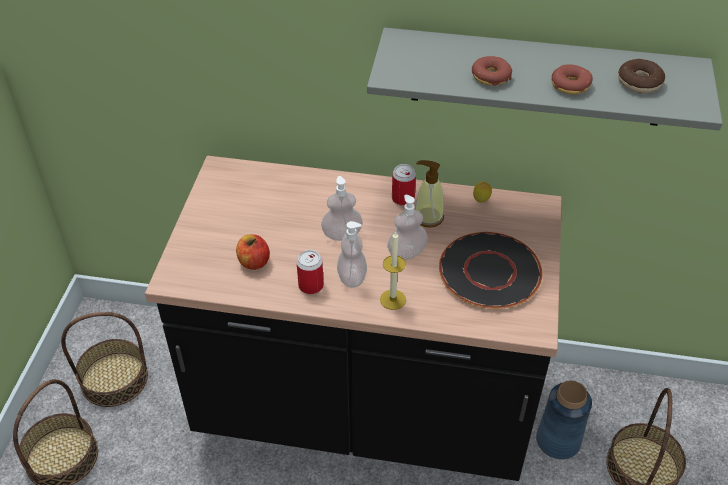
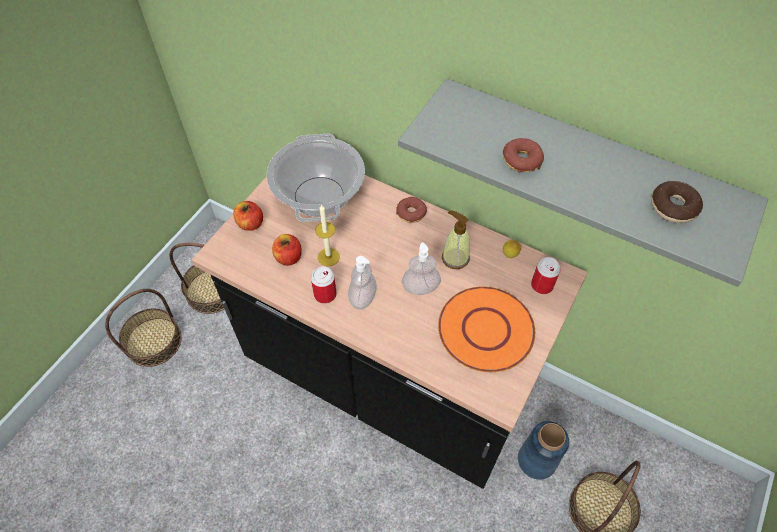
camera: 20 degrees right, 10 degrees up
(195, 241) = (250, 223): none -> apple
(259, 197) = (319, 197): none -> cooking pot
(342, 234) = (373, 252): soap dispenser -> none
(393, 299) = (388, 330): candle -> candle (328, 257)
(403, 198) = (441, 232): can -> can (542, 285)
(489, 271) = (485, 329): black plate -> orange plate
(570, 85) = (597, 191): donut -> donut (411, 213)

